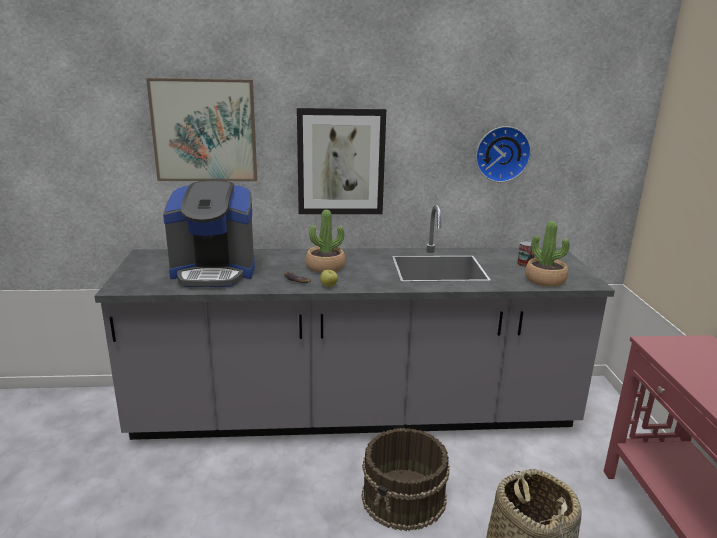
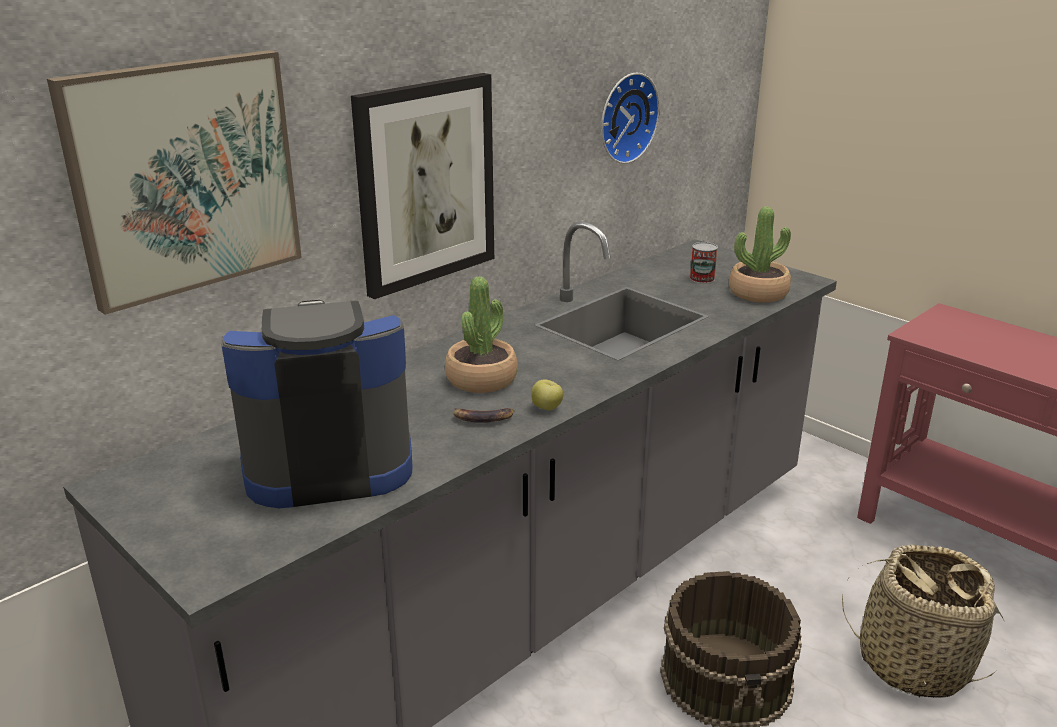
camera: 40 degrees left, 5 degrees up
(214, 272) = (328, 463): coffee machine -> coffee machine turned 150 degrees counterclockwise

